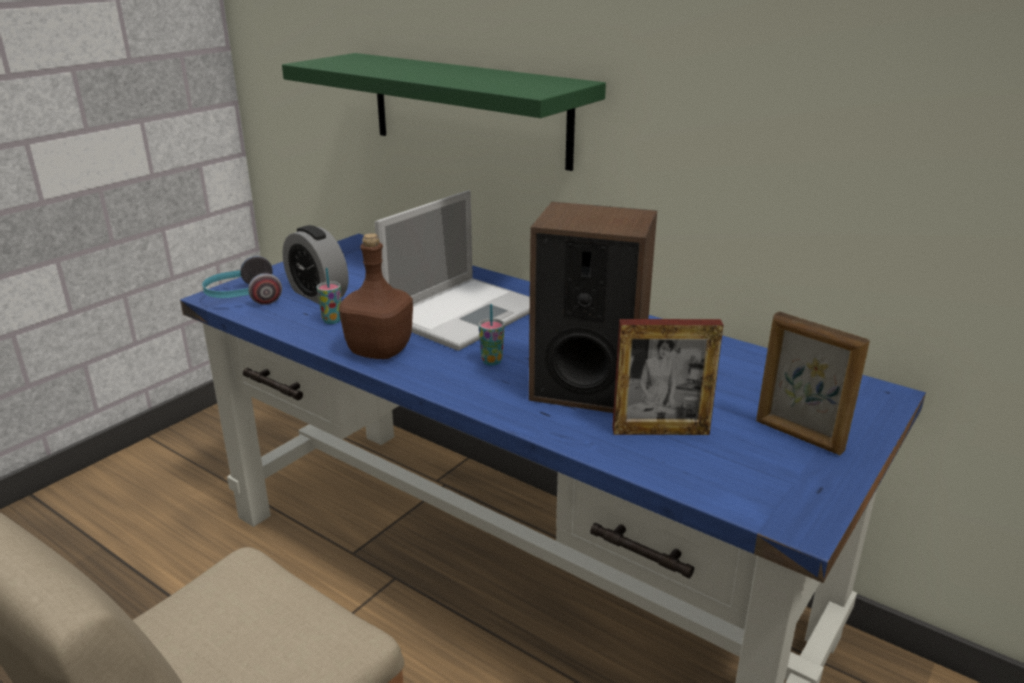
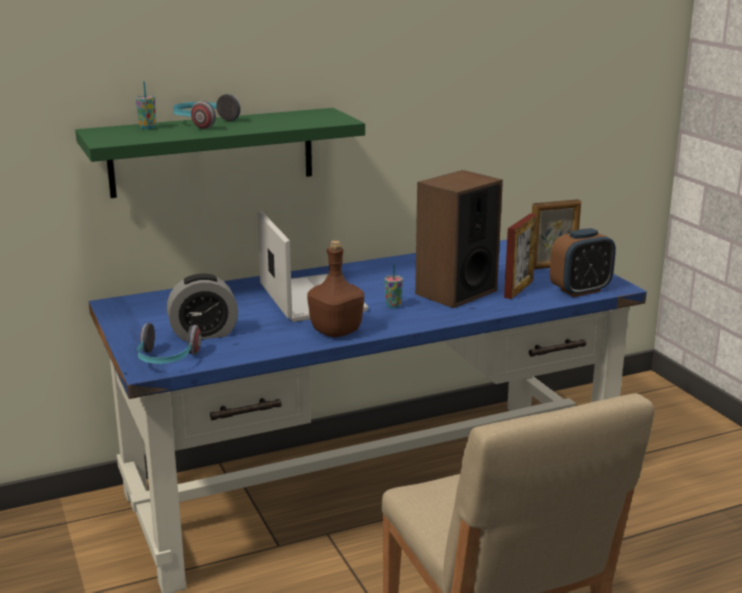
camera: 60 degrees left, 5 degrees down
(332, 320) = (263, 337): cup -> cup (147, 128)
(433, 67) = (203, 123): none -> headphones
(728, 487) = (580, 290): none -> alarm clock

